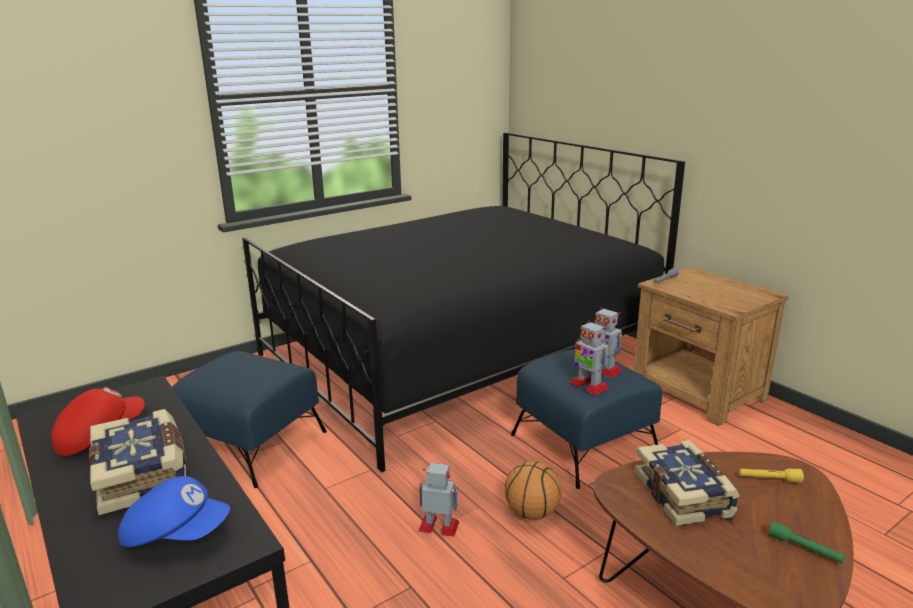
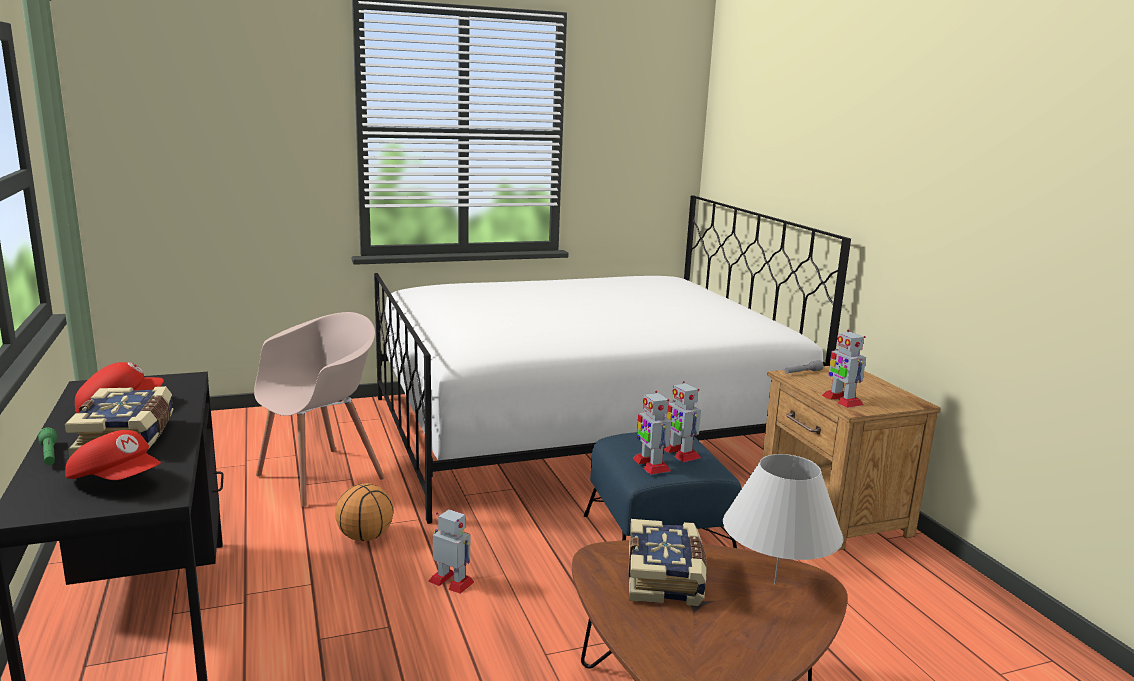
camera: 15 degrees right, 5 degrees down
(177, 533) = (117, 480): blue cap -> red cap
(253, 445) = (321, 477): blue ottoman -> beige chair
(459, 354) = (582, 431): black bed -> white bed
(532, 513) = (554, 590): basketball -> basketball (365, 537)
(715, 301) = (841, 400): none -> toy robot
(769, 479) = (774, 584): yellow flashlight -> white table lamp
(804, 549) = (753, 650): green flashlight -> green flashlight (49, 455)

